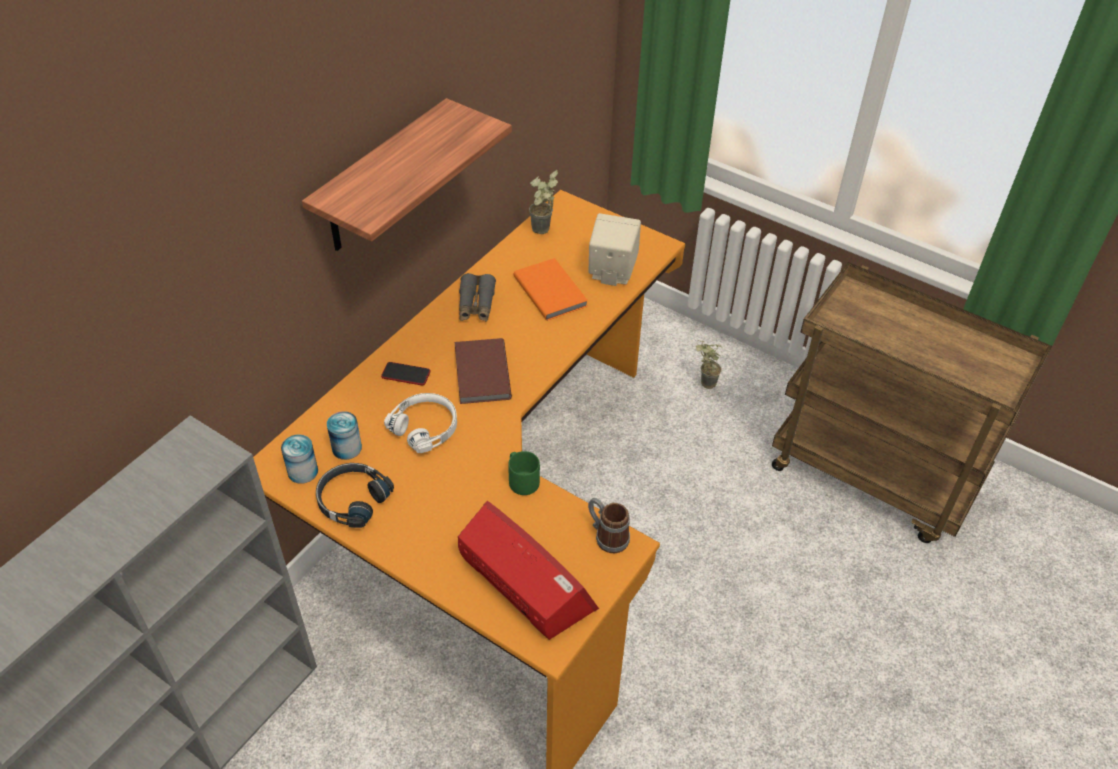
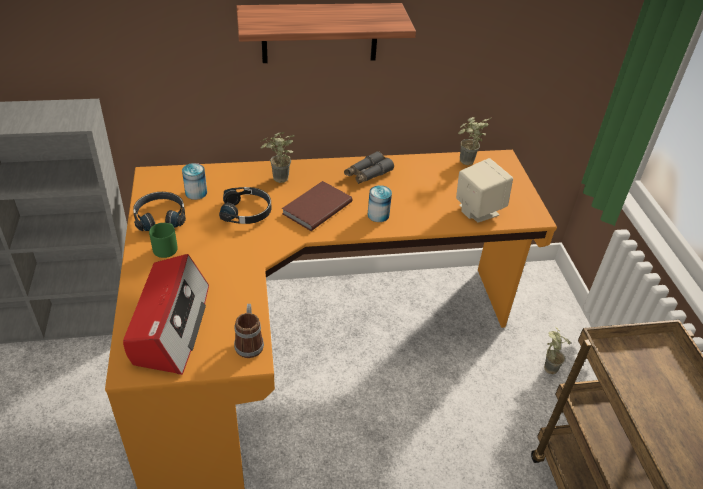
camera: 45 degrees right, 5 degrees down
(303, 471) = (161, 188): can -> can (378, 215)
(406, 374) = (277, 181): phone -> potted plant
(425, 427) = (247, 211): white headphones -> black headphones
(522, 480) = (251, 275): green mug -> green mug (167, 248)
(551, 290) = (423, 195): orange book -> none

